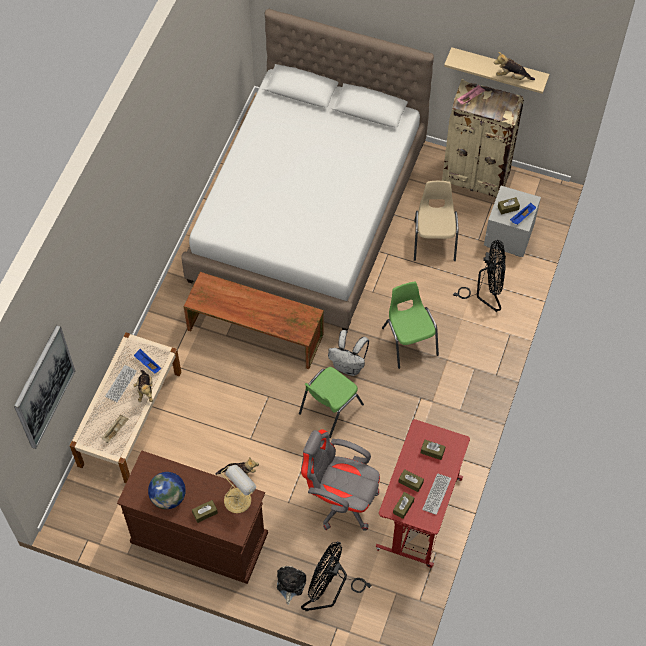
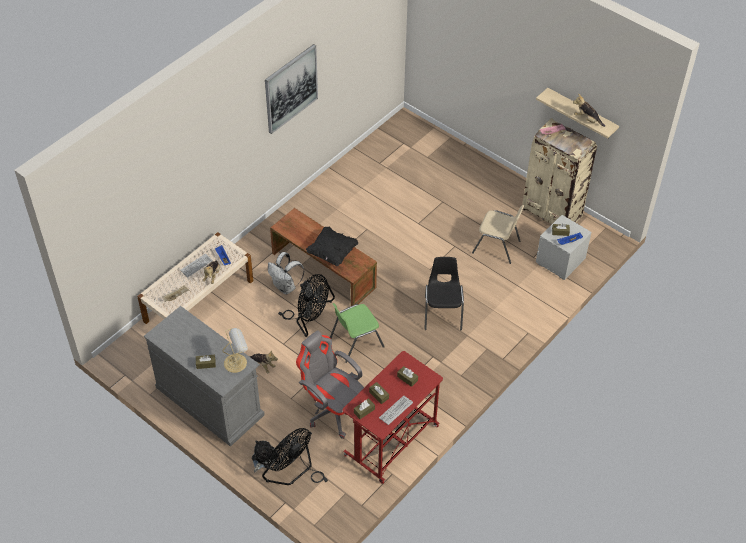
camera: 20 degrees right, 10 degrees down
(43, 387) = (119, 225): picture -> picture (291, 88)
(168, 497) = (184, 344): globe -> none
(199, 538) = (209, 401): brown dresser -> grey dresser
(268, 315) = (332, 252): none -> black pillow
(309, 211) = (406, 199): white bed -> none
(349, 366) = (385, 316): white backpack -> white backpack (286, 287)
(409, 341) = (442, 312): green chair -> black chair
(434, 240) = (497, 247): beige chair -> beige chair turned 90 degrees clockwise
(486, 287) = (524, 293): black fan -> black fan (308, 316)

